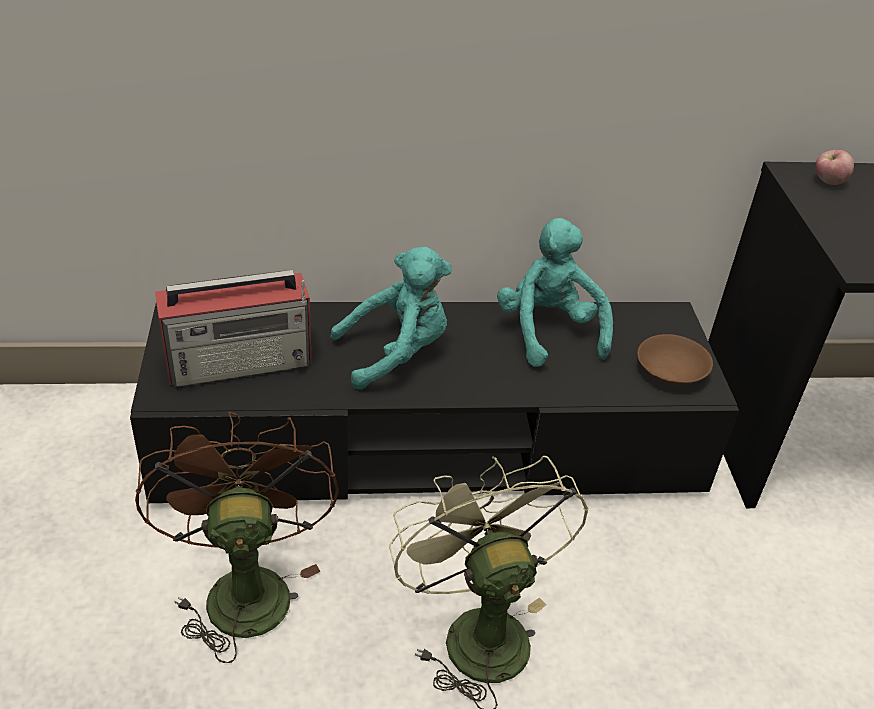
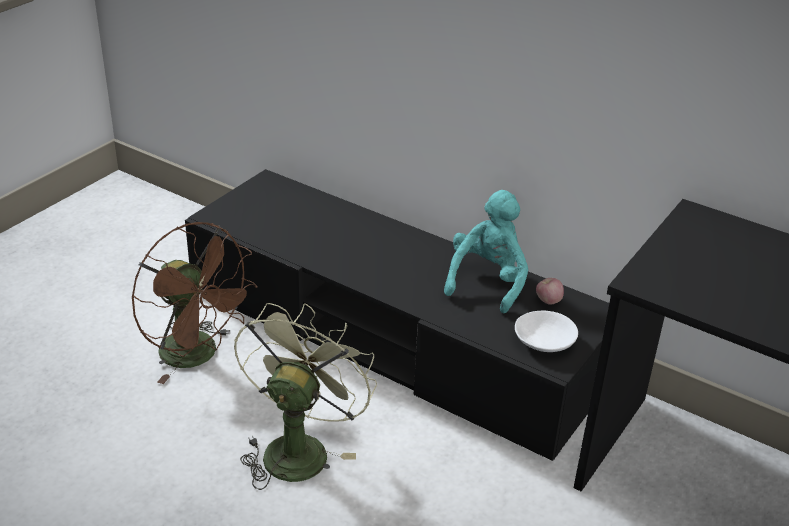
camera: 40 degrees right, 5 degrees down
(241, 361) = (273, 217): radio -> none
(244, 586) = (198, 356): brown fan -> brown fan turned 105 degrees clockwise
(396, 353) = (368, 251): turquoise plush toy -> none
(669, 371) = (543, 341): brown bowl -> white bowl
(828, 182) = (713, 228): apple -> apple (548, 301)

